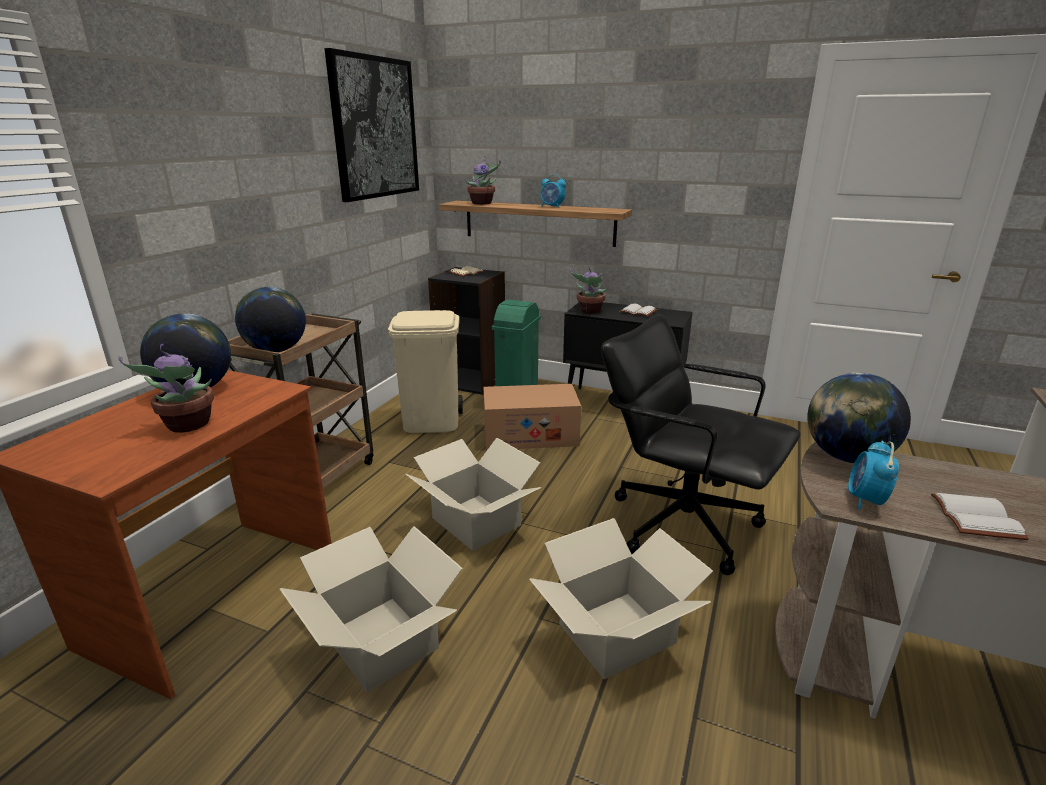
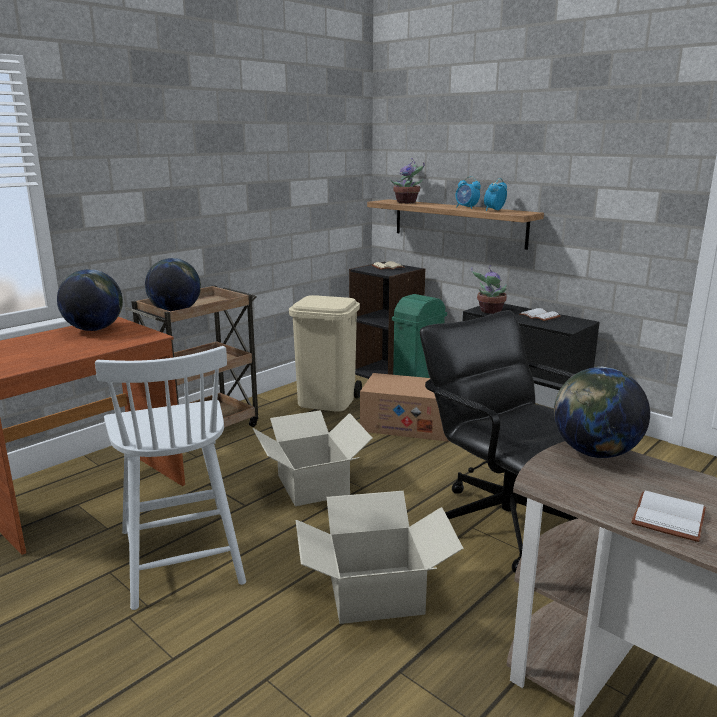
camera: 20 degrees right, 5 degrees down
(187, 425) = (69, 350): potted plant -> none
(375, 128) = (308, 133): picture -> none
(380, 642) = (181, 554): cardboard box -> white chair
(865, 500) = (569, 486): alarm clock -> alarm clock (494, 210)

